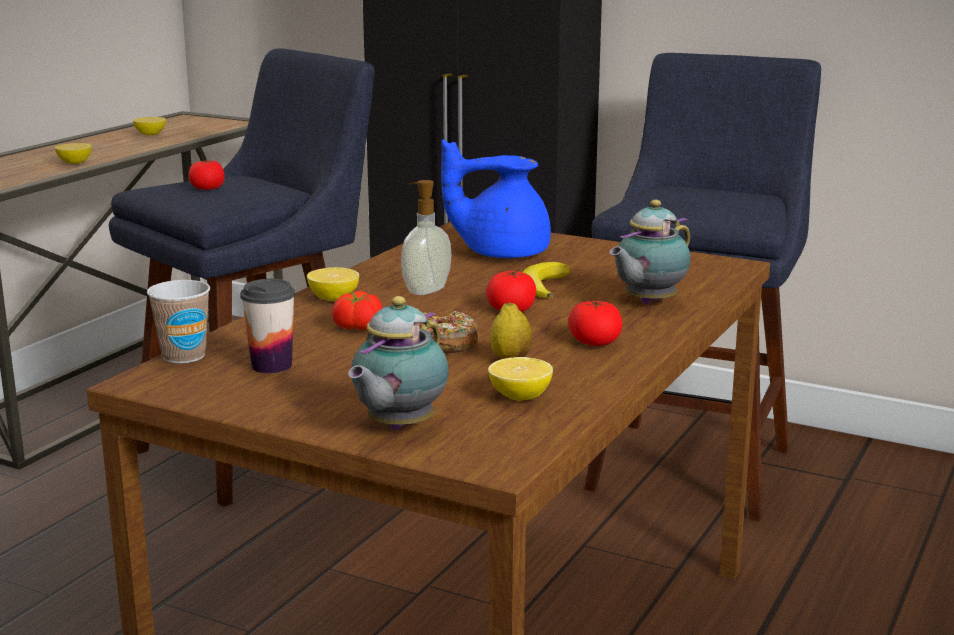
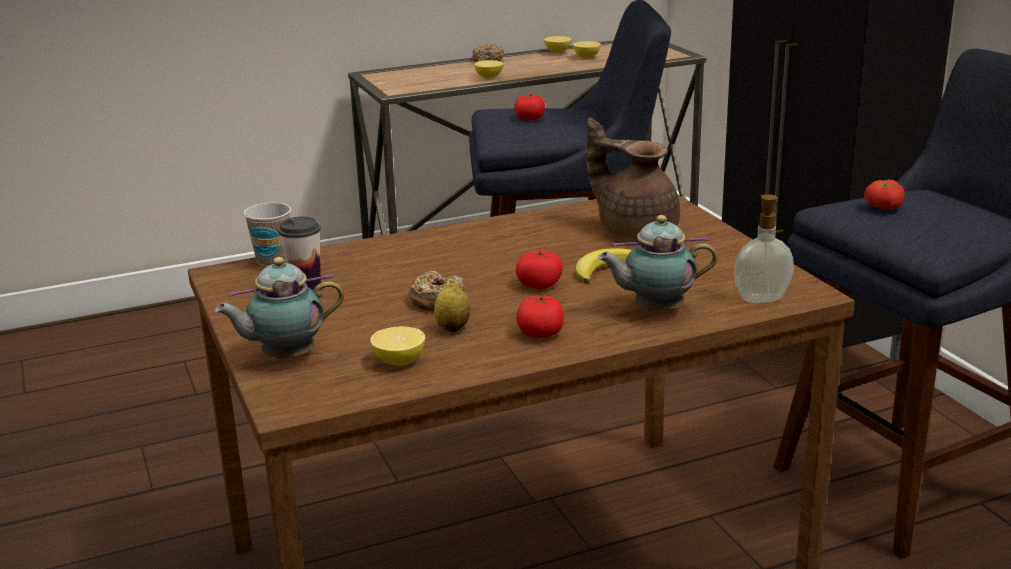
camera: 40 degrees right, 5 degrees up
(41, 148) = (488, 59): none -> donut
(333, 298) = (440, 239): lemon -> lemon (557, 52)
(357, 328) = (408, 269): tomato -> tomato (882, 207)
(425, 290) = (512, 250): soap dispenser -> soap dispenser (761, 298)
(501, 253) = (635, 229): blue teapot -> brown teapot

